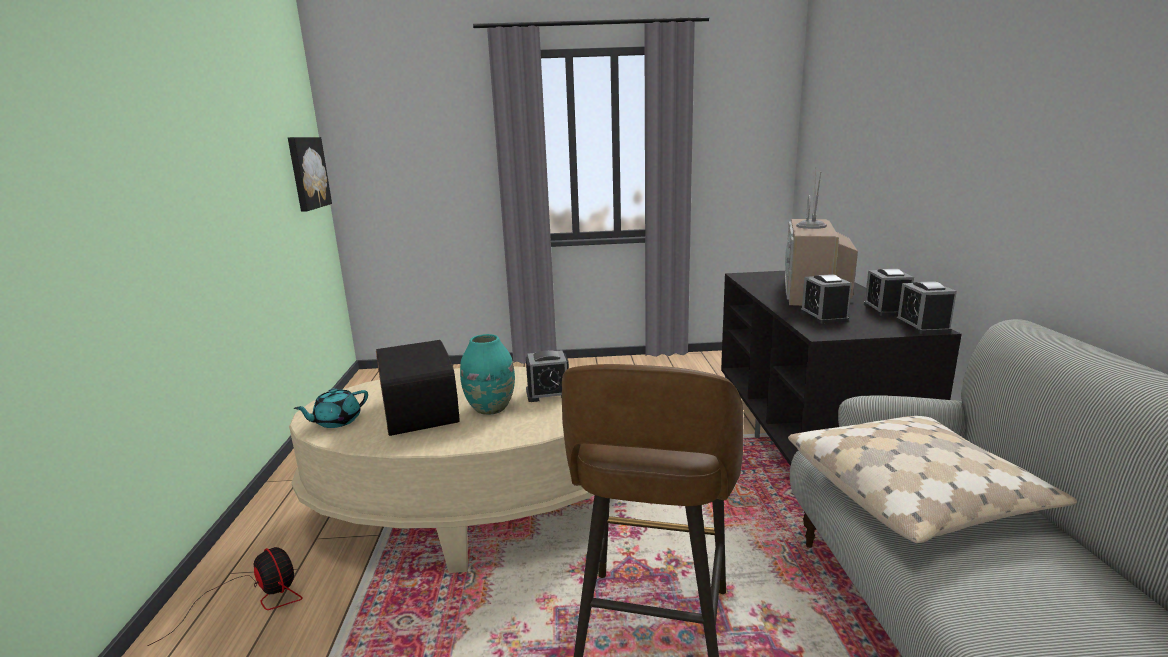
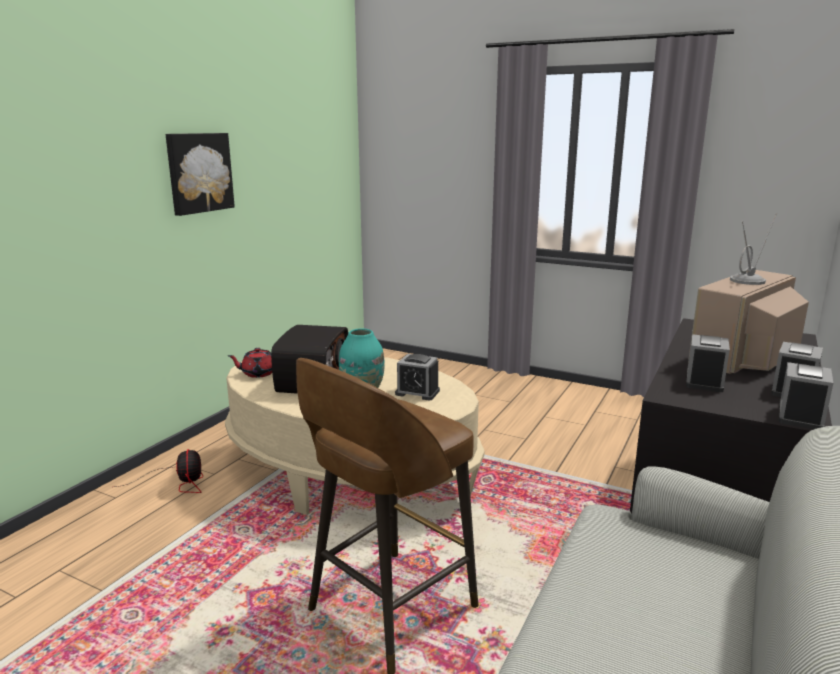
camera: 30 degrees right, 0 degrees up
(307, 173) = (336, 172): picture -> picture (199, 172)
(337, 421) = (258, 373): turquoise teapot -> red teapot
(914, 492) = (637, 570): beige pillow -> none

